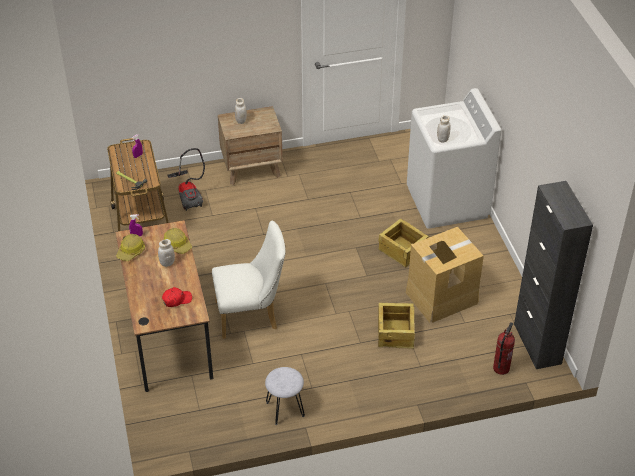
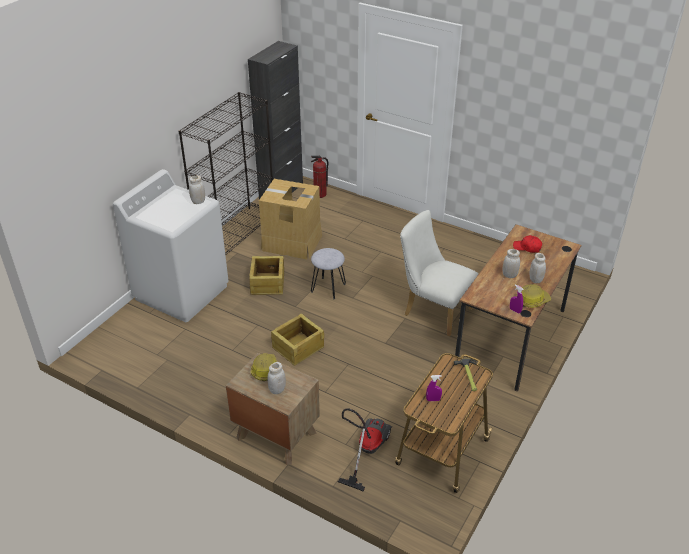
camera: 135 degrees left, 5 degrees down
(143, 272) = (535, 280): none -> white jar
(177, 245) = (487, 283): hard hat -> hard hat (265, 370)
(285, 409) = (475, 248): grey stool -> grey stool (328, 288)
(396, 332) = (350, 243): crate -> crate (297, 347)
(497, 274) = (237, 233): none -> black bookcase

